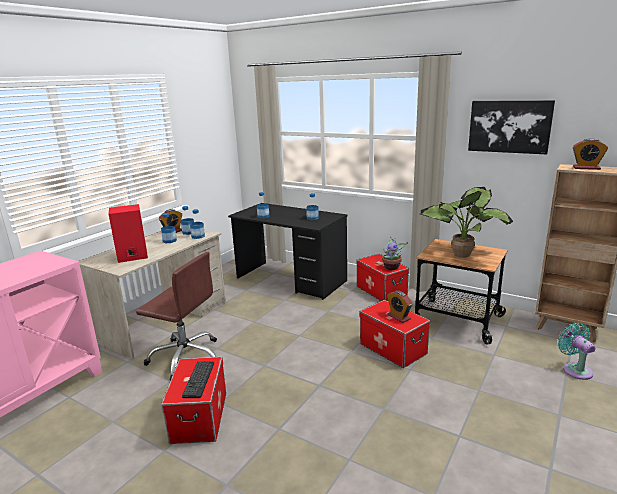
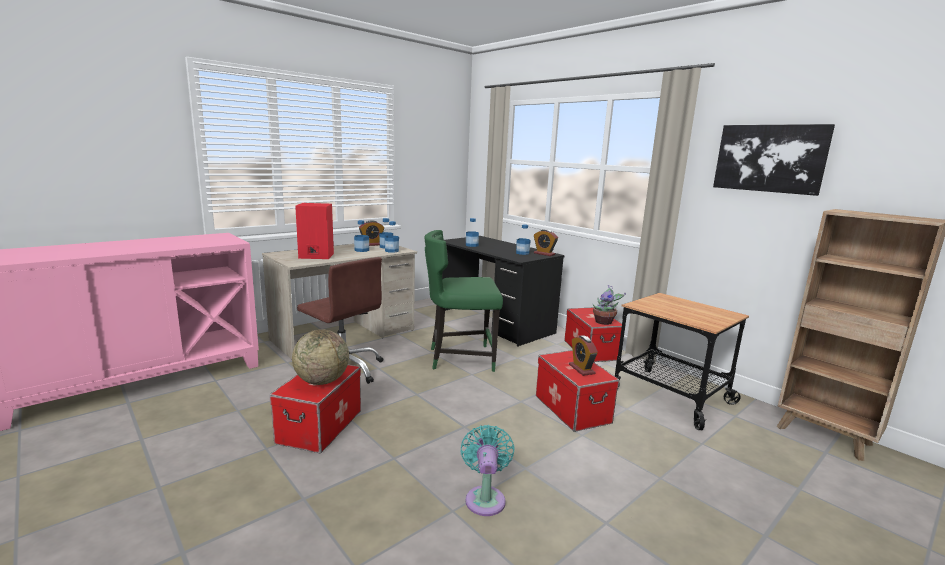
camera: 15 degrees right, 5 degrees down
(199, 379) = (322, 381): keyboard -> globe
(281, 322) = (460, 358): none -> green chair
(463, 253) = (684, 310): potted plant -> none
(575, 369) = (815, 487): turquoise fan -> turquoise fan (485, 497)
(586, 168) = (869, 213): alarm clock -> alarm clock (544, 254)

